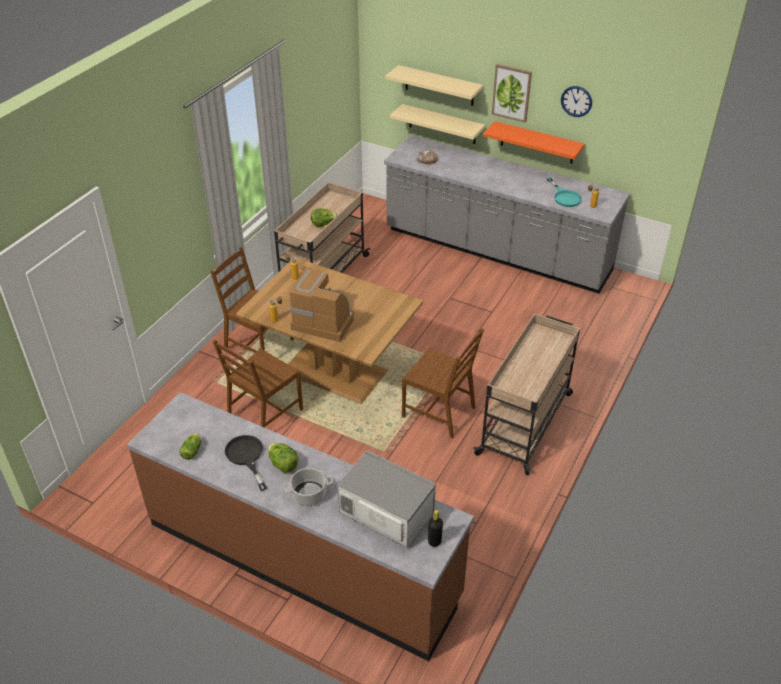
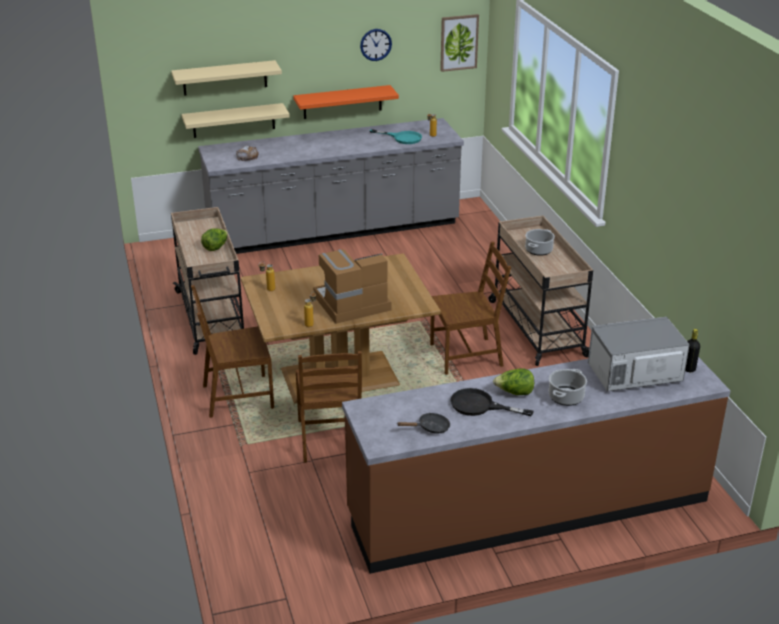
camera: 45 degrees left, 10 degrees down
(192, 450) = (430, 428): lettuce -> black frying pan
(511, 92) = (308, 58): picture -> picture (459, 42)
(536, 358) = (538, 250): none -> cooking pot

